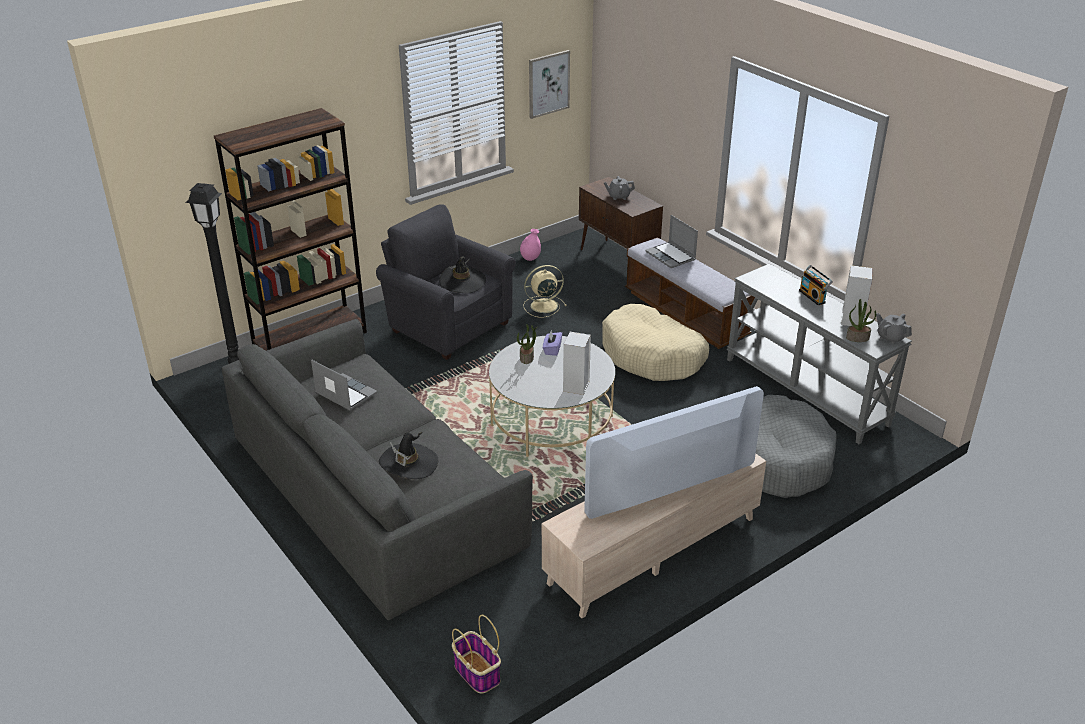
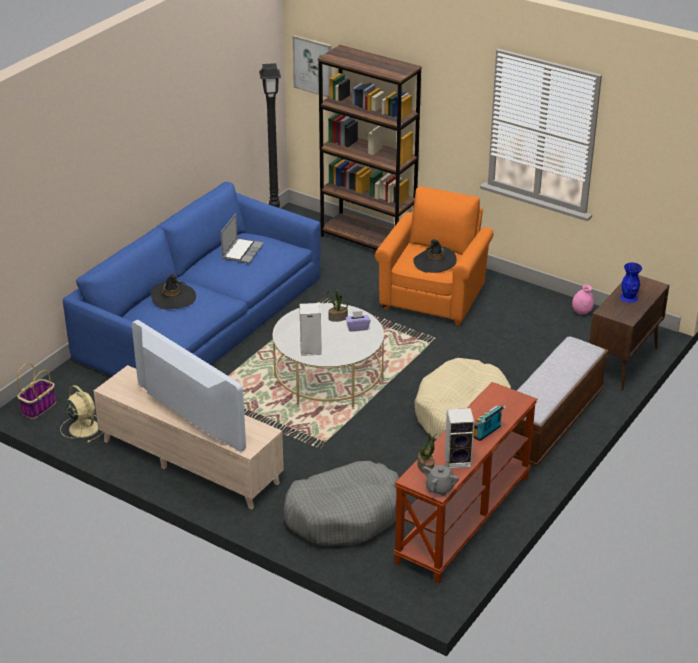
camera: 70 degrees right, 0 degrees up
(375, 490) = (201, 320): grey sofa -> blue sofa
(447, 325) = (434, 296): grey armchair -> orange armchair
(542, 306) = (502, 337): beige fan -> beige fan (83, 427)
(548, 83) = (646, 160): picture -> picture (313, 66)
(618, 196) = (629, 298): grey teapot -> blue vase
(671, 256) = (568, 361): laptop -> none
(806, 391) = (464, 520): grey console table -> brown console table

